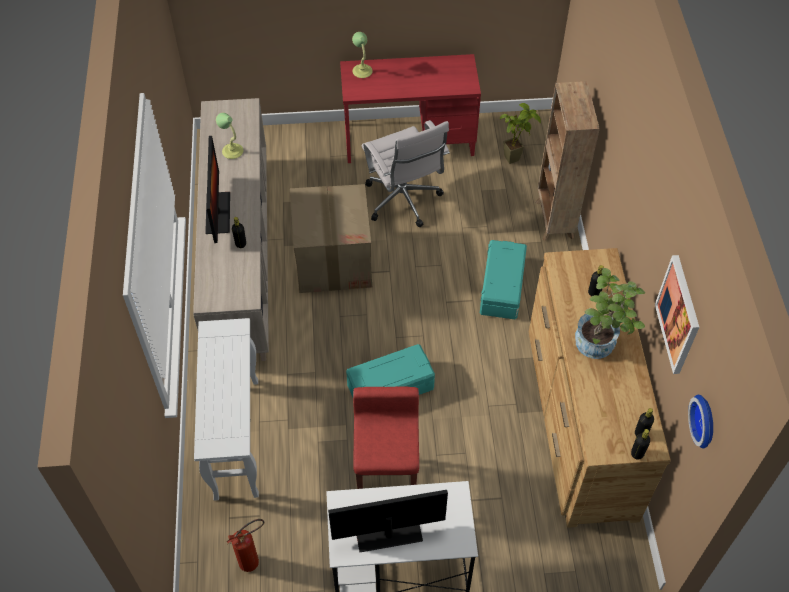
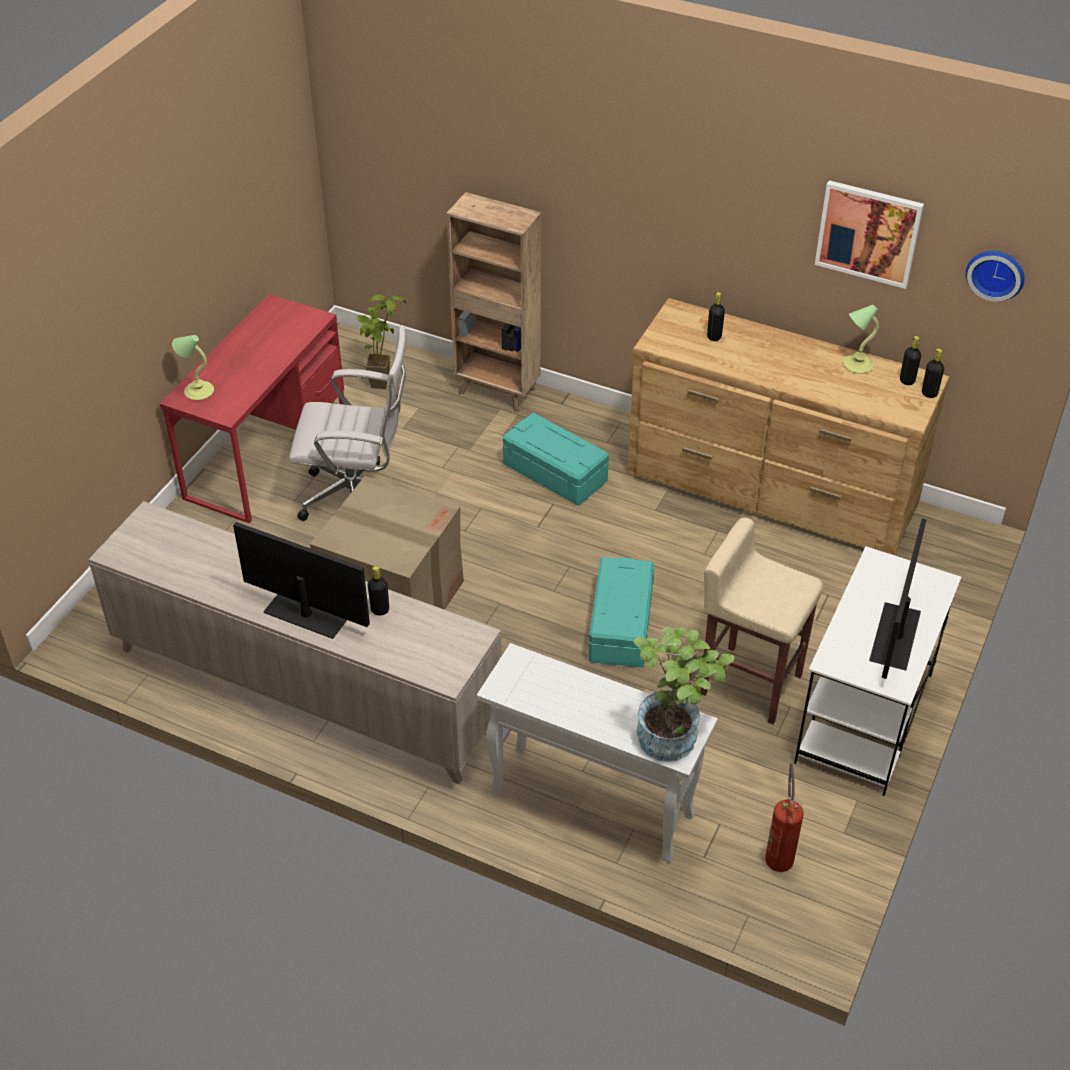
camera: 60 degrees left, 10 degrees down
(232, 151) = (212, 560): table lamp -> table lamp (856, 364)
(387, 483) = (749, 683): red stool -> beige stool
(600, 345) = (783, 361): potted plant -> potted plant (674, 734)

